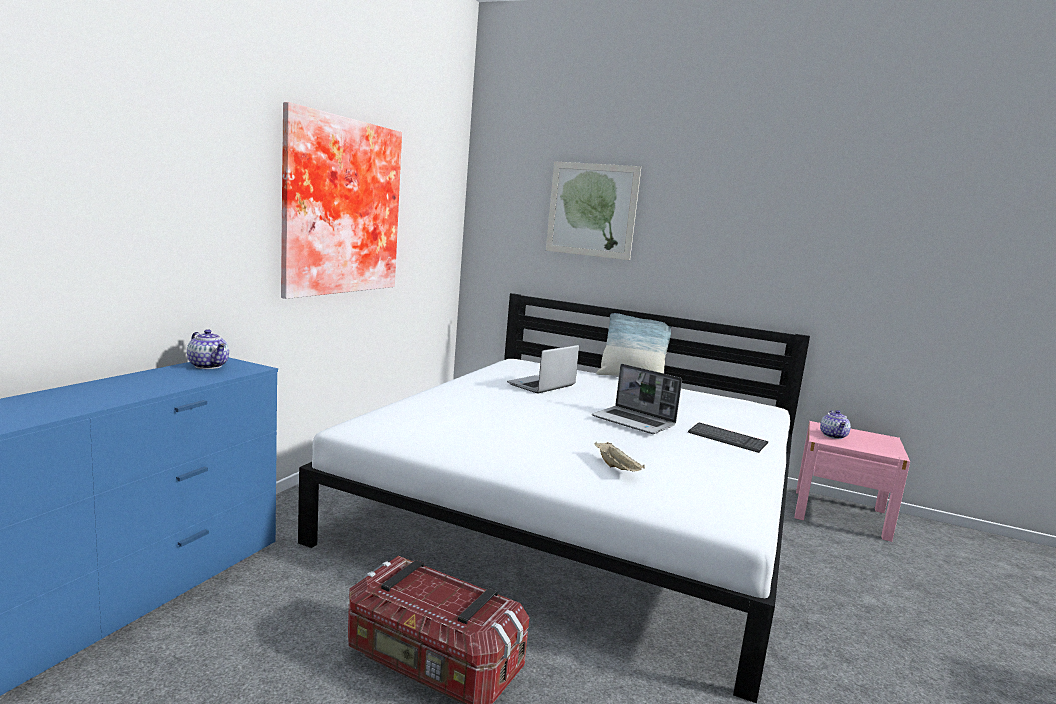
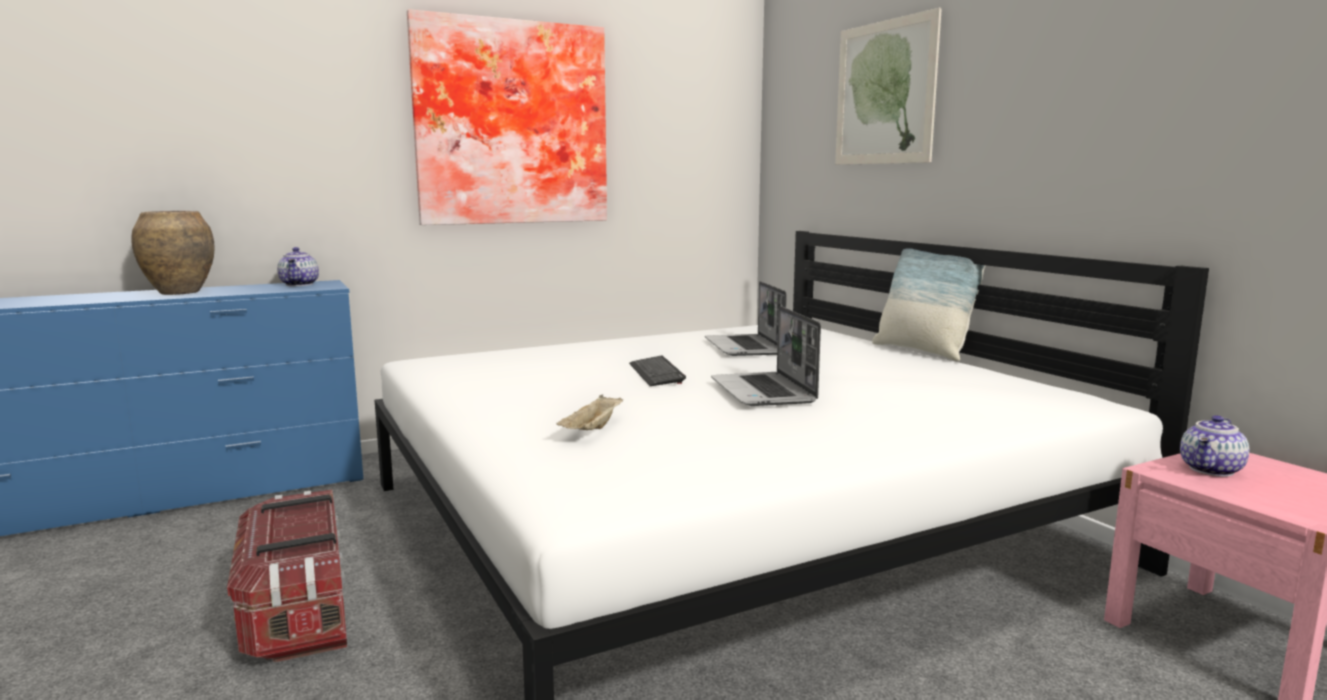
camera: 40 degrees right, 0 degrees up
(115, 390) = (179, 292): none -> brown vase
(541, 385) = (745, 347): laptop -> laptop turned 90 degrees counterclockwise
(727, 439) = (870, 428): keyboard -> keyboard (656, 373)

